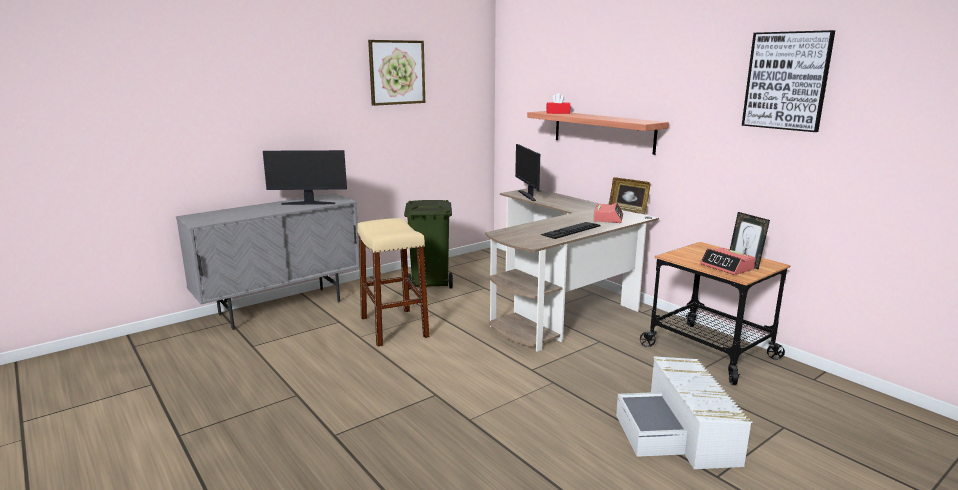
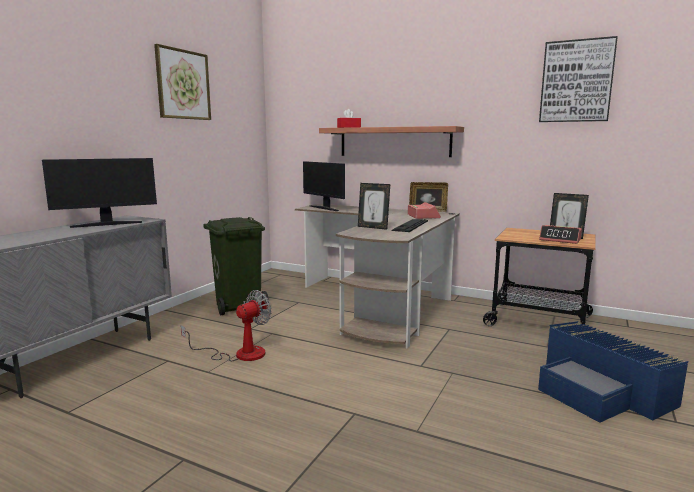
camera: 25 degrees left, 5 degrees down
(394, 327) = (239, 354): beige stool -> fan
(531, 228) = (373, 227): none -> picture frame
(679, 432) = (601, 390): white storage box -> blue storage box

